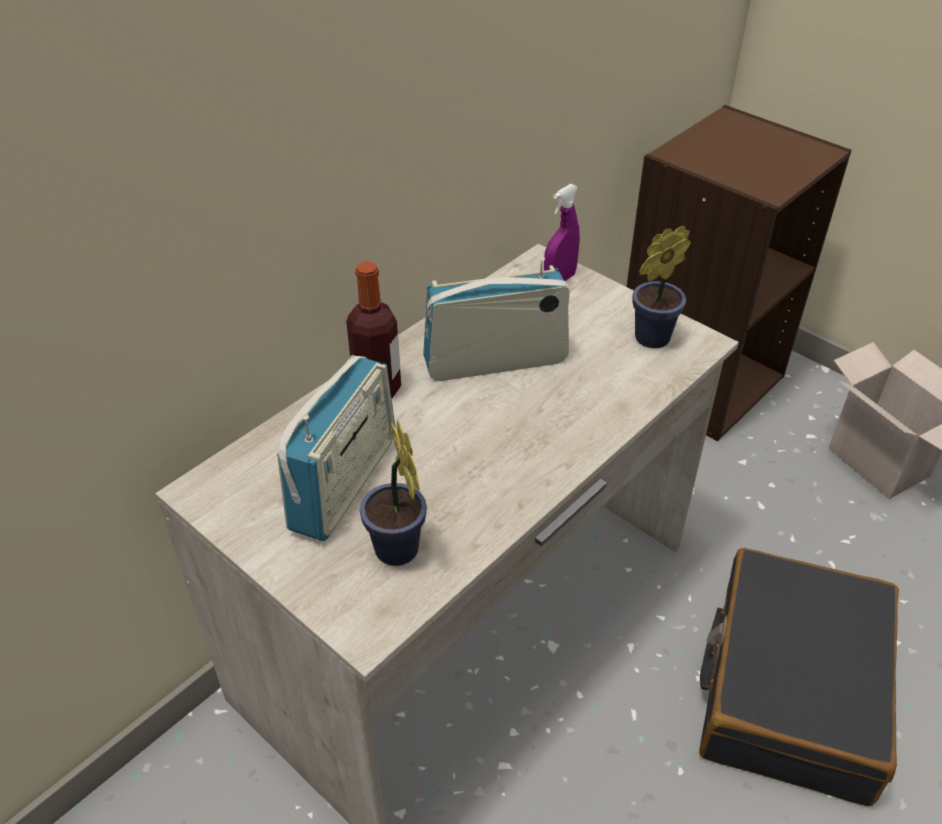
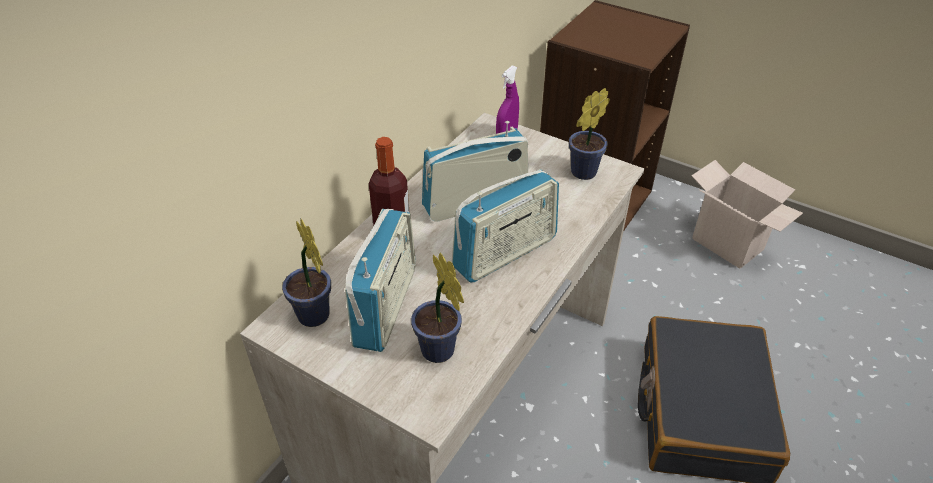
camera: 10 degrees left, 0 degrees up
(252, 487) = (315, 318): none -> potted plant
(518, 434) = (505, 253): none -> radio

